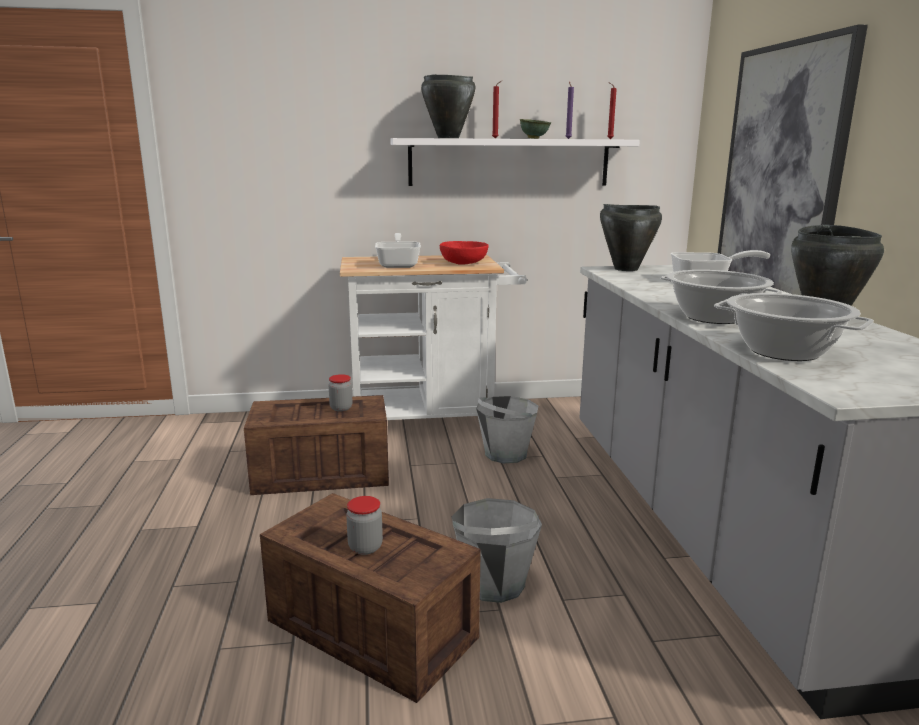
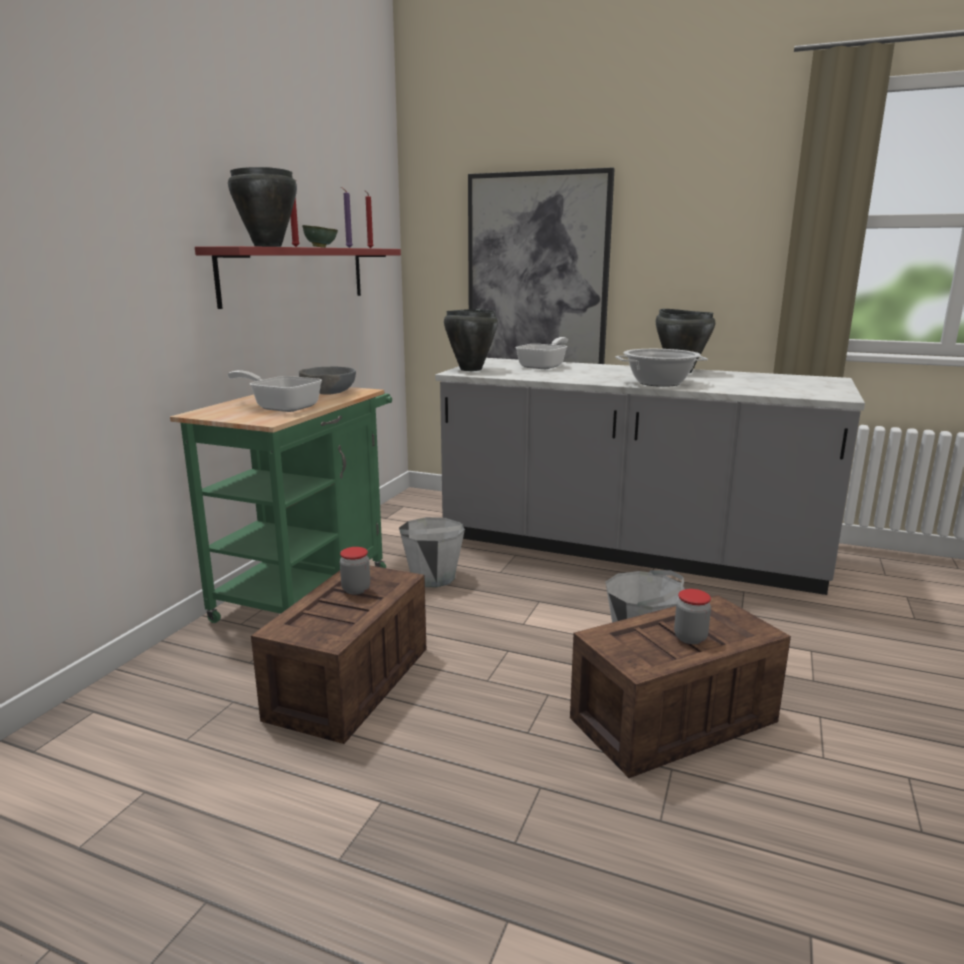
camera: 60 degrees left, 0 degrees up
(431, 421) = (309, 589): white cart -> green cart
(464, 263) = (329, 393): red bowl -> grey bowl
(509, 162) = (296, 274): white shelf -> red shelf
(783, 352) = (754, 389): cooking pot -> none

